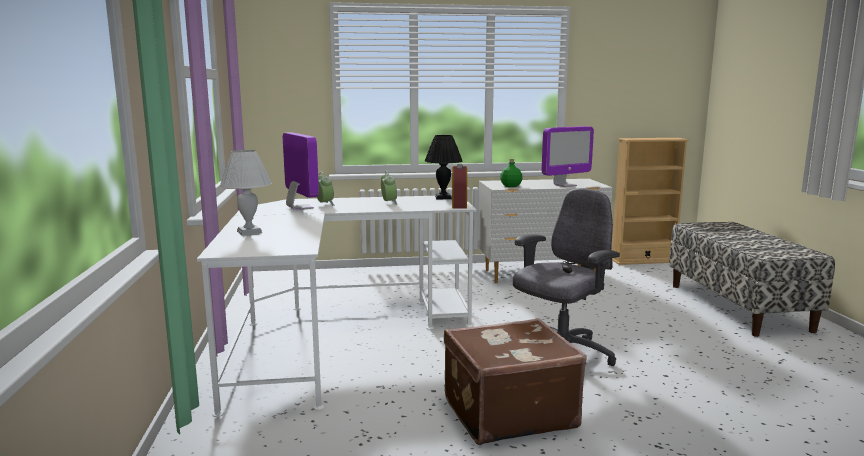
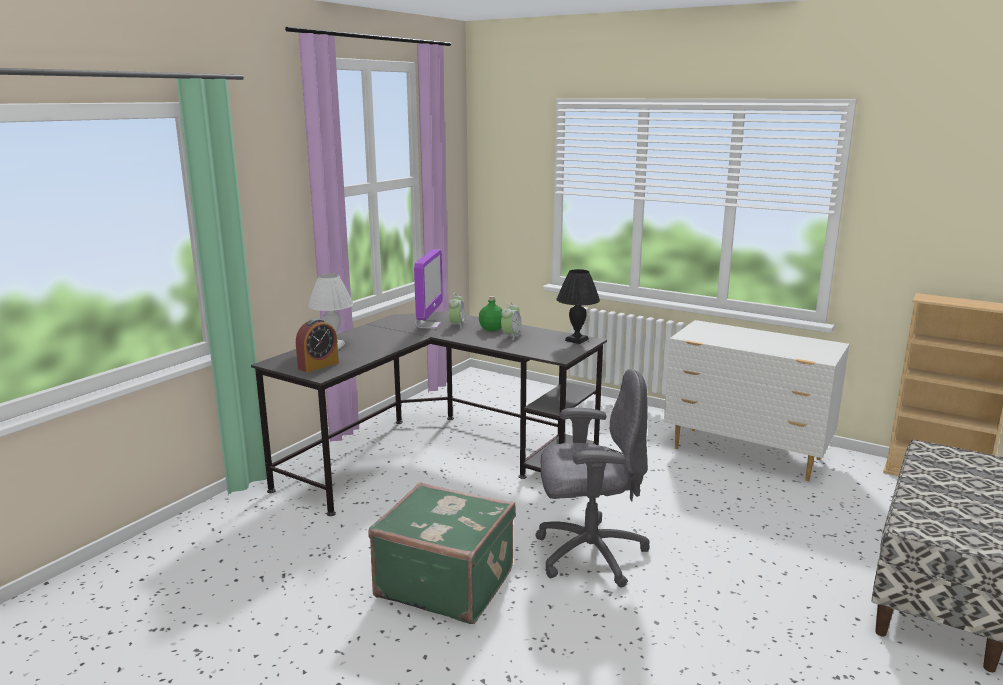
camera: 40 degrees right, 5 degrees up
(335, 337) = (435, 456): white desk -> black desk
(459, 205) = (564, 354): alarm clock -> alarm clock (318, 365)
(507, 412) = (446, 582): brown suitcase -> green suitcase
(511, 186) = (706, 336): green bottle -> green bottle (492, 329)
(565, 185) = (777, 349): monitor -> none

